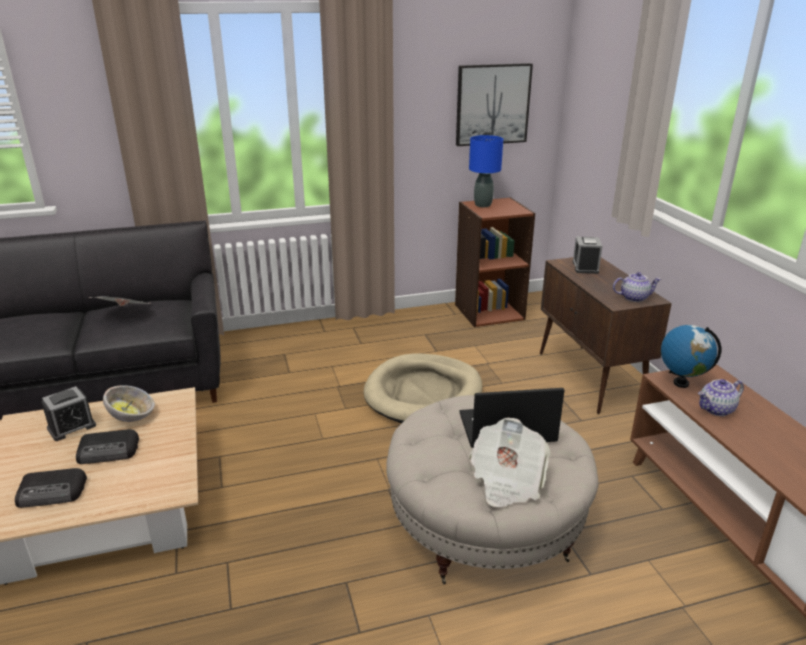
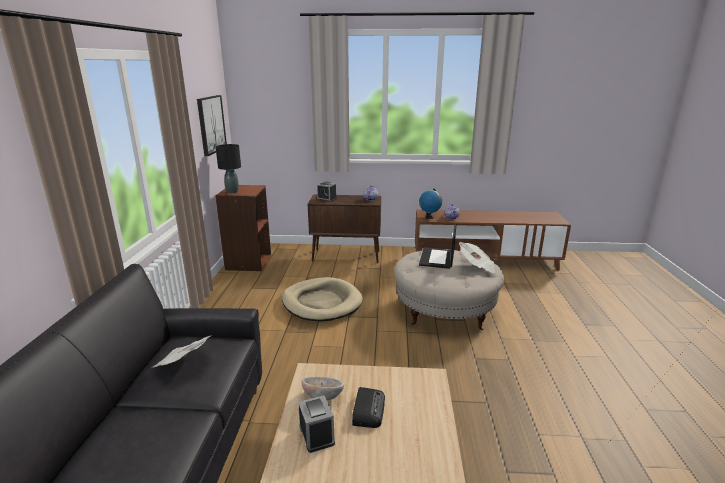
camera: 70 degrees left, 5 degrees down
(53, 492) = (412, 441): radio -> none
(483, 205) = (232, 192): blue table lamp -> black table lamp

